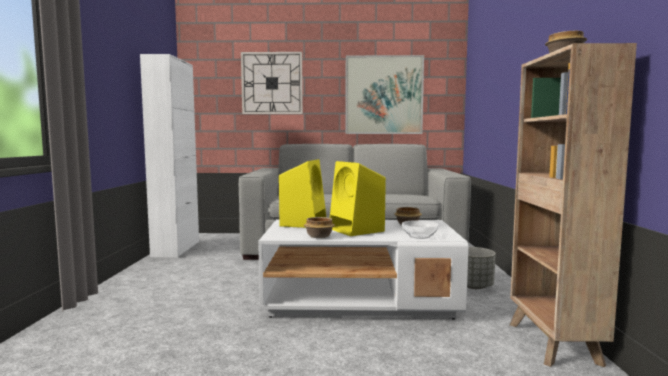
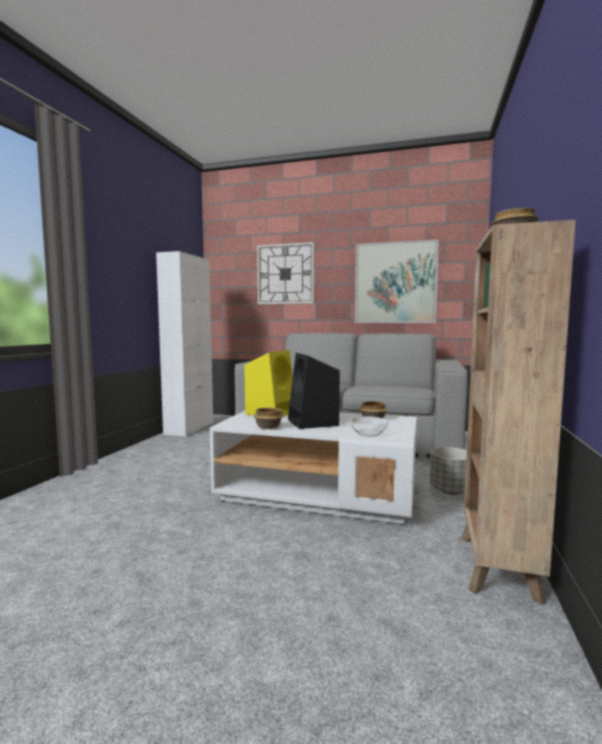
camera: 15 degrees right, 0 degrees up
(357, 230) = (313, 423): yellow speaker -> black speaker

